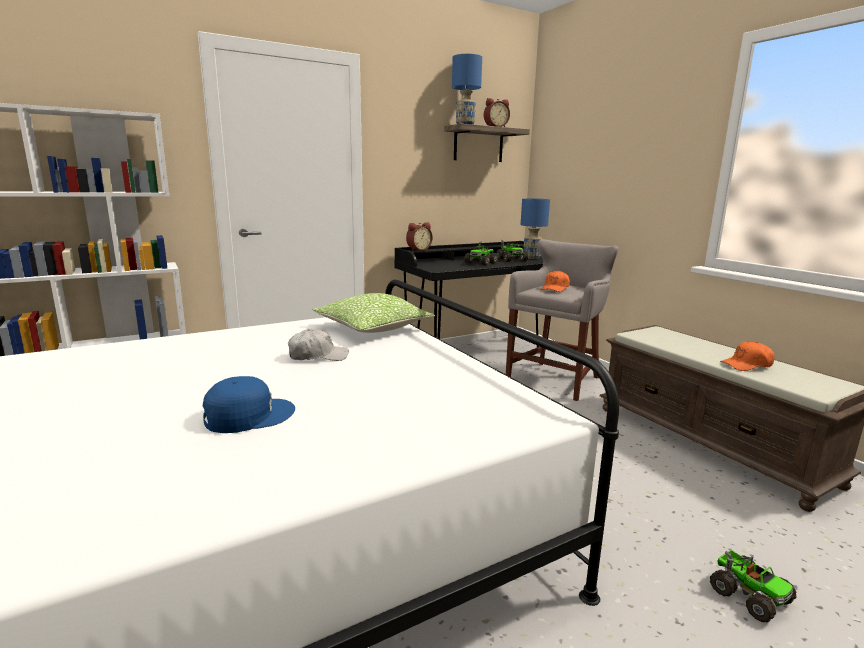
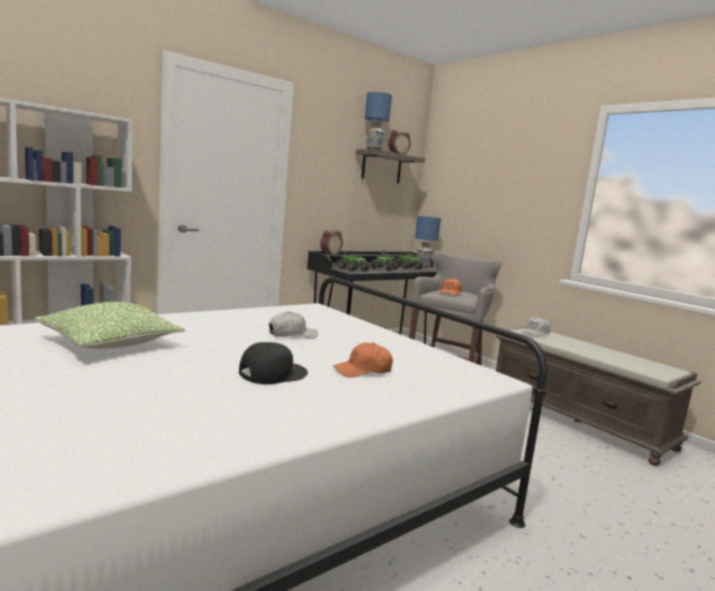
camera: 10 degrees left, 5 degrees down
(248, 415) = (272, 373): blue cap -> black cap
(372, 328) = (321, 316): pillow -> pillow (110, 343)
(656, 336) = (535, 333): none -> white cap
(747, 365) = (608, 356): orange cap -> orange cap (363, 371)
(748, 595) = (625, 518): toy truck -> toy truck (353, 269)

